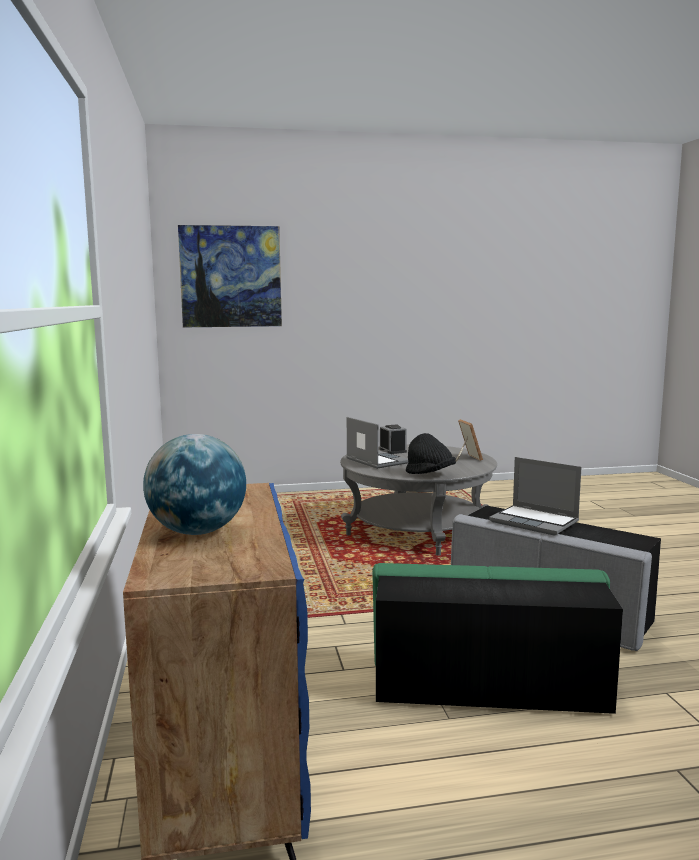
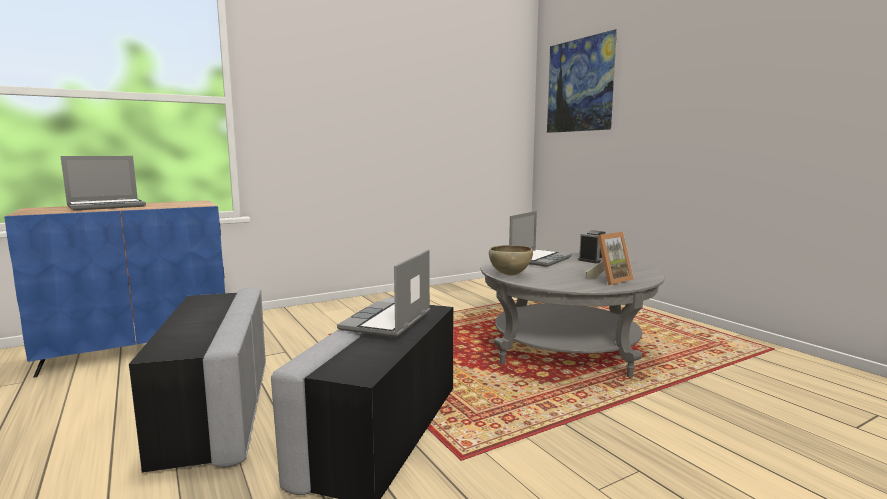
camera: 70 degrees right, 0 degrees up
(197, 532) = (107, 206): globe -> laptop
(430, 474) = (510, 274): black hat -> brown bowl
(489, 685) = (217, 410): green ottoman -> grey ottoman

